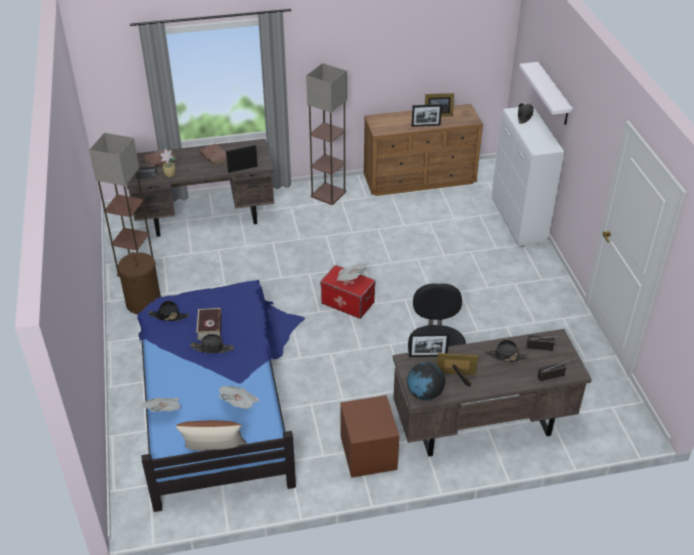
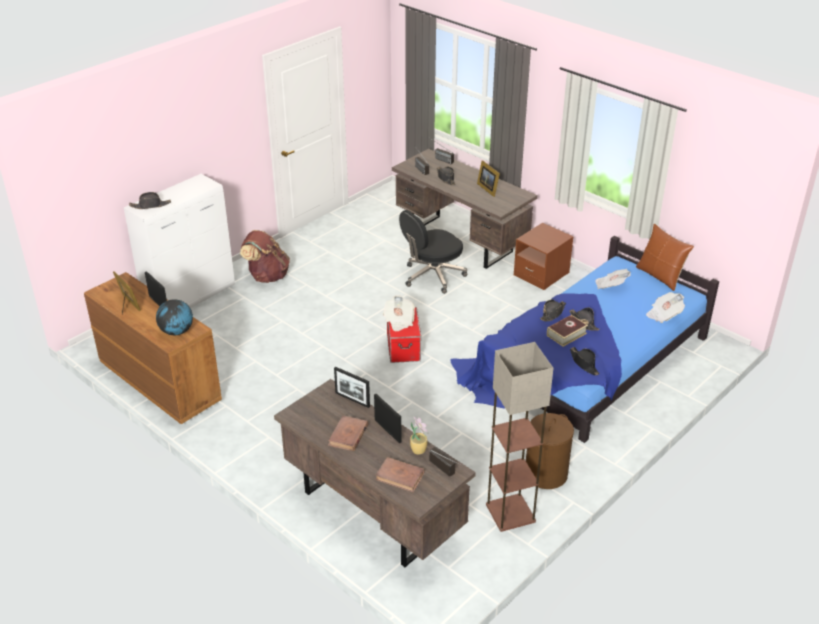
camera: 125 degrees left, 5 degrees down
(242, 336) = (552, 313): none -> black hat
(328, 194) = (243, 436): floor lamp -> none
(424, 394) = (518, 194): globe -> globe (177, 332)
(428, 355) = (483, 204): picture frame -> picture frame (387, 431)
(520, 270) = (267, 276): none -> brown backpack
(553, 94) = (147, 161): white shelf -> none

